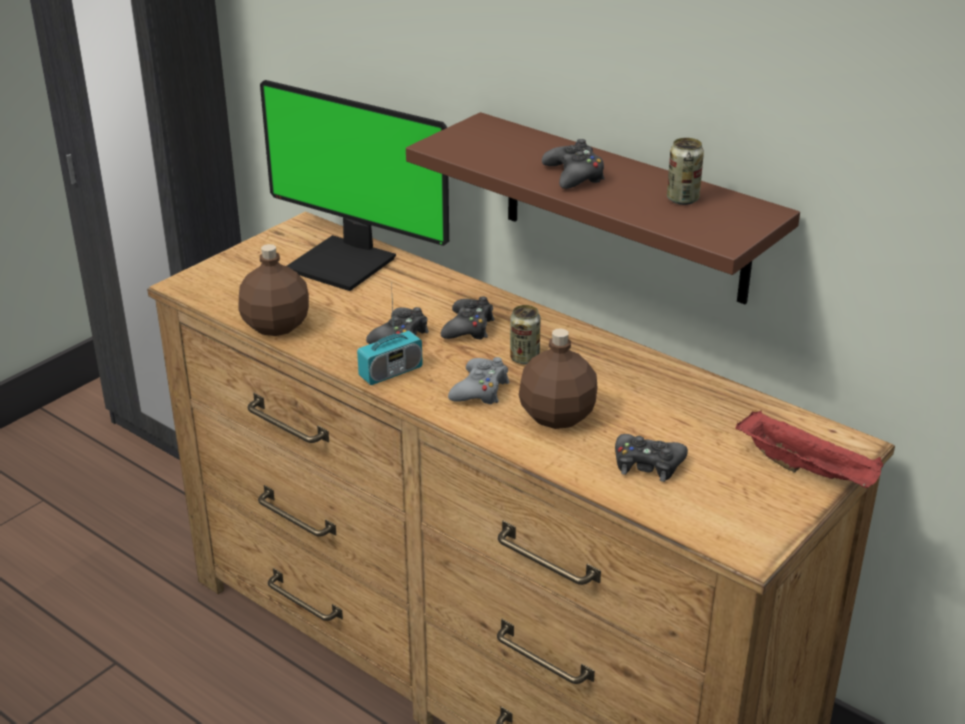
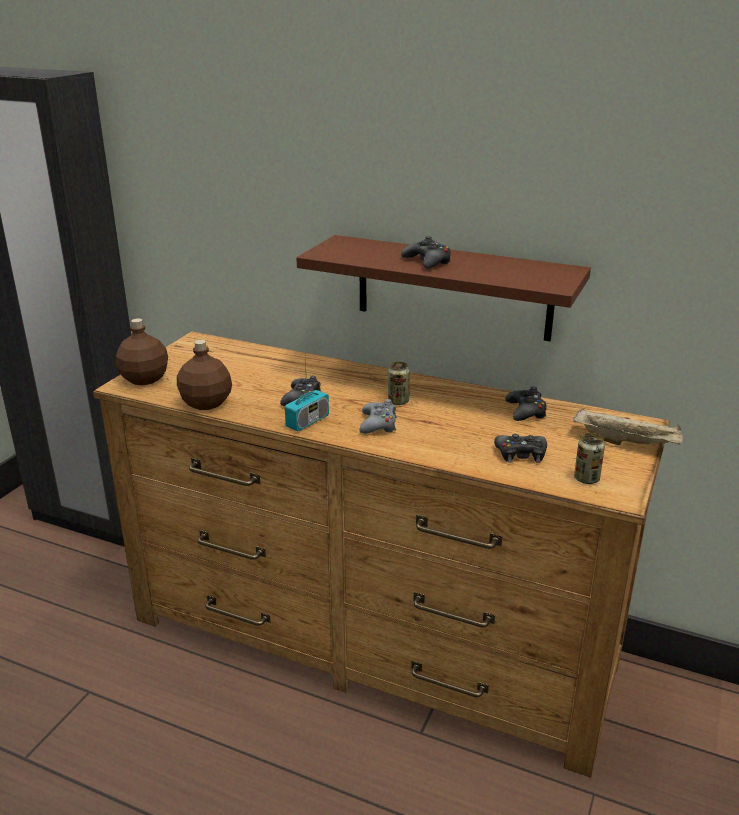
camera: 15 degrees left, 5 degrees down
(345, 263) = (238, 359): monitor -> none
(468, 328) = (348, 387): black game controller -> black game controller (526, 411)
(558, 415) = (442, 433): brown bottle -> brown bottle (145, 378)
(682, 199) = (510, 267): can -> can (586, 479)
(807, 470) = (627, 443): red tray -> beige tray

